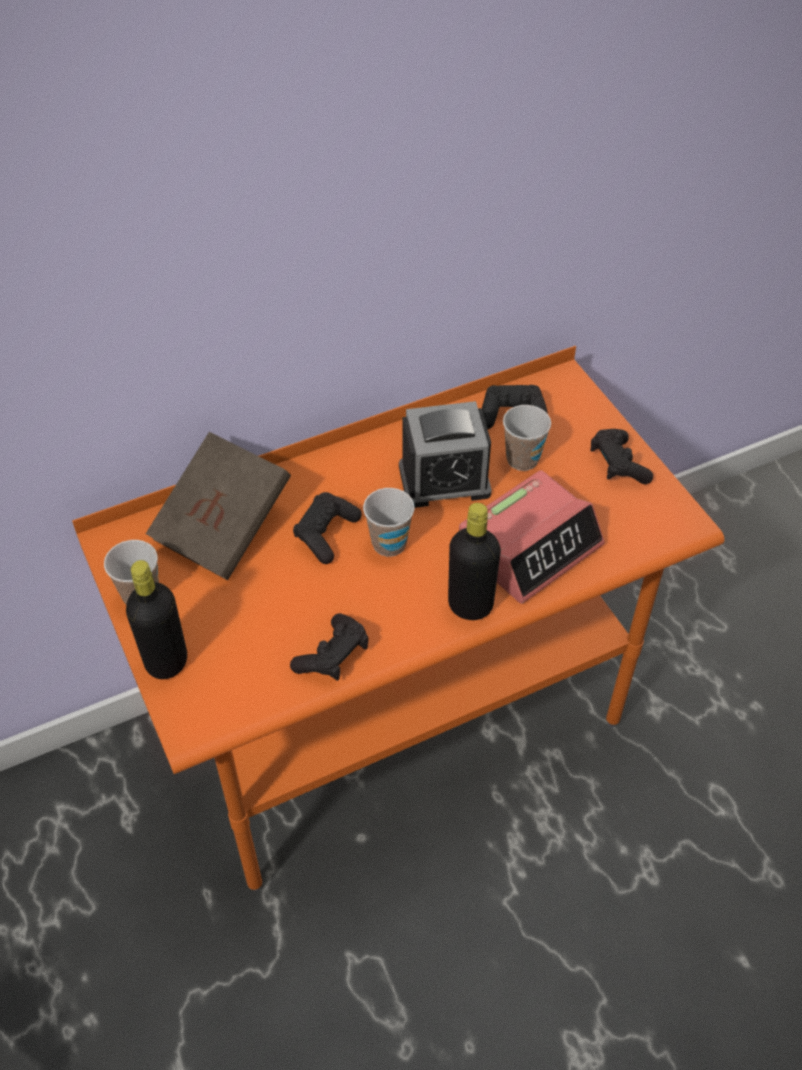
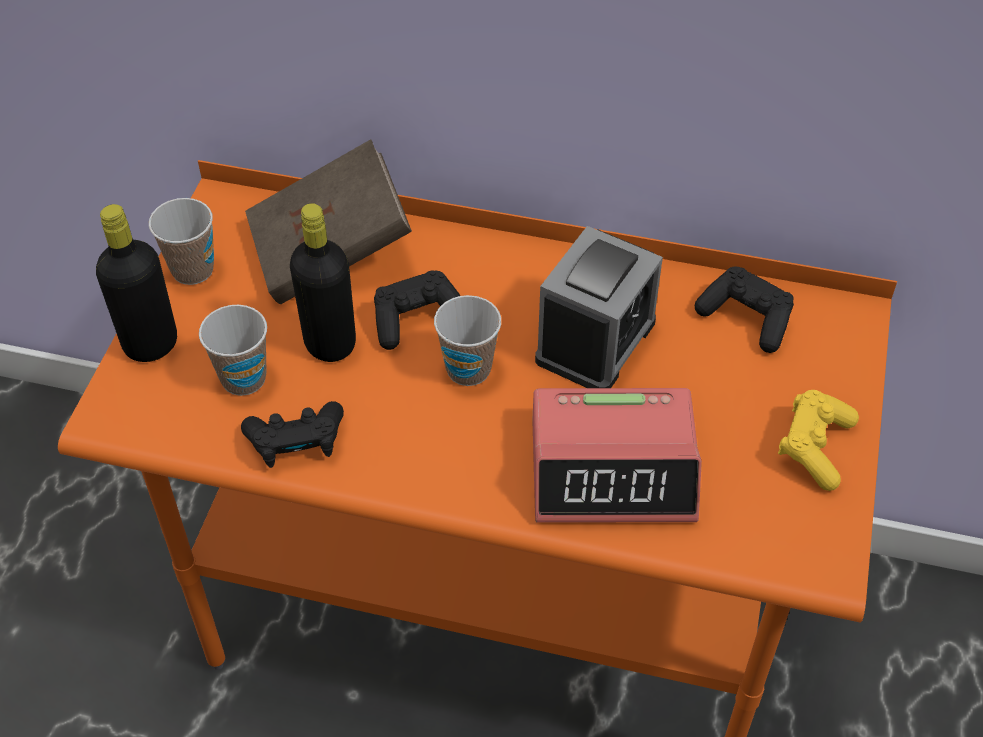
camera: 40 degrees right, 0 degrees up
(444, 480) = (595, 341): alarm clock -> alarm clock turned 90 degrees counterclockwise
(470, 605) = (483, 487): black bottle -> black bottle (330, 343)
(522, 459) = (706, 372): cup -> cup (243, 379)
(618, 465) = (814, 447): black game controller -> yellow game controller

